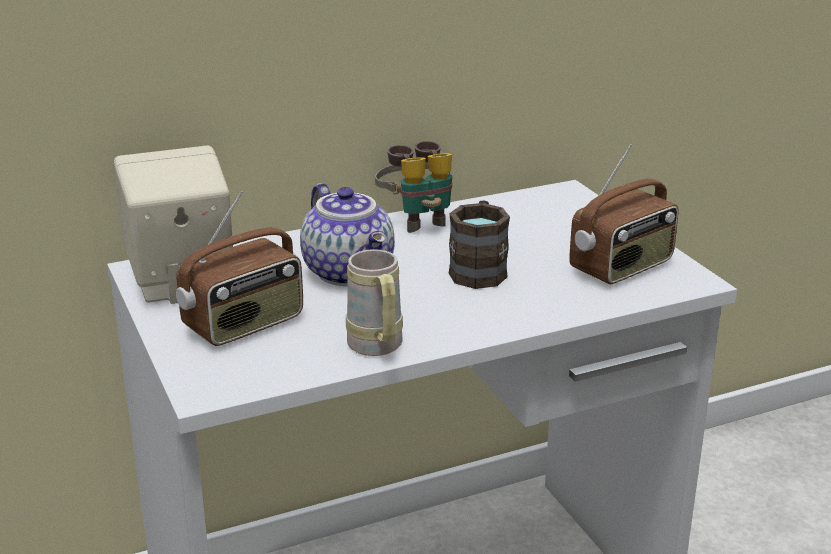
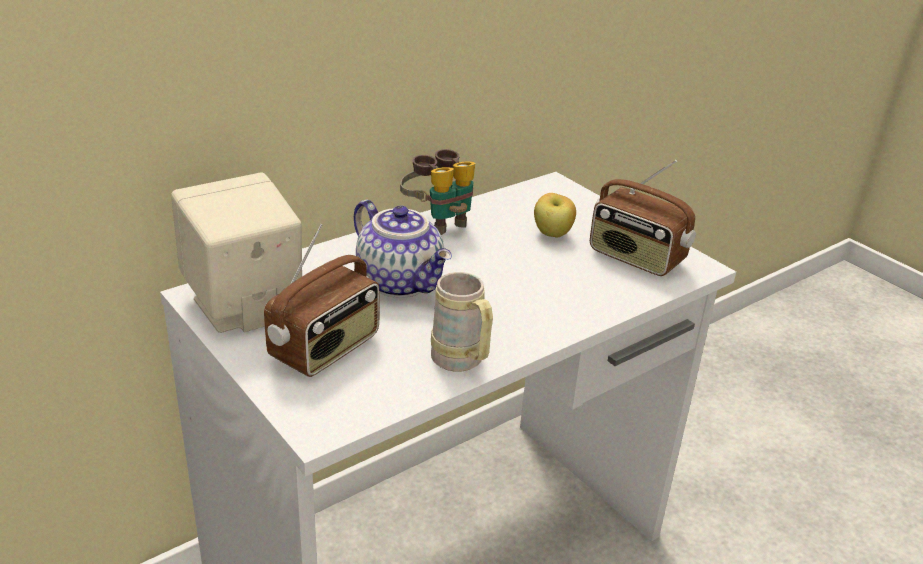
camera: 15 degrees left, 5 degrees up
(479, 269) = (515, 269): brown mug -> none
(538, 239) = (552, 234): none -> apple
(622, 267) = (635, 258): radio -> radio turned 90 degrees clockwise

